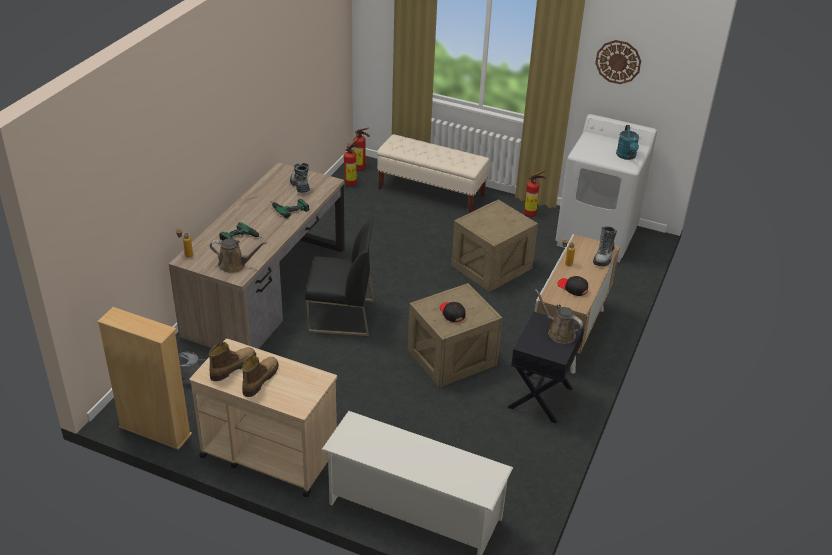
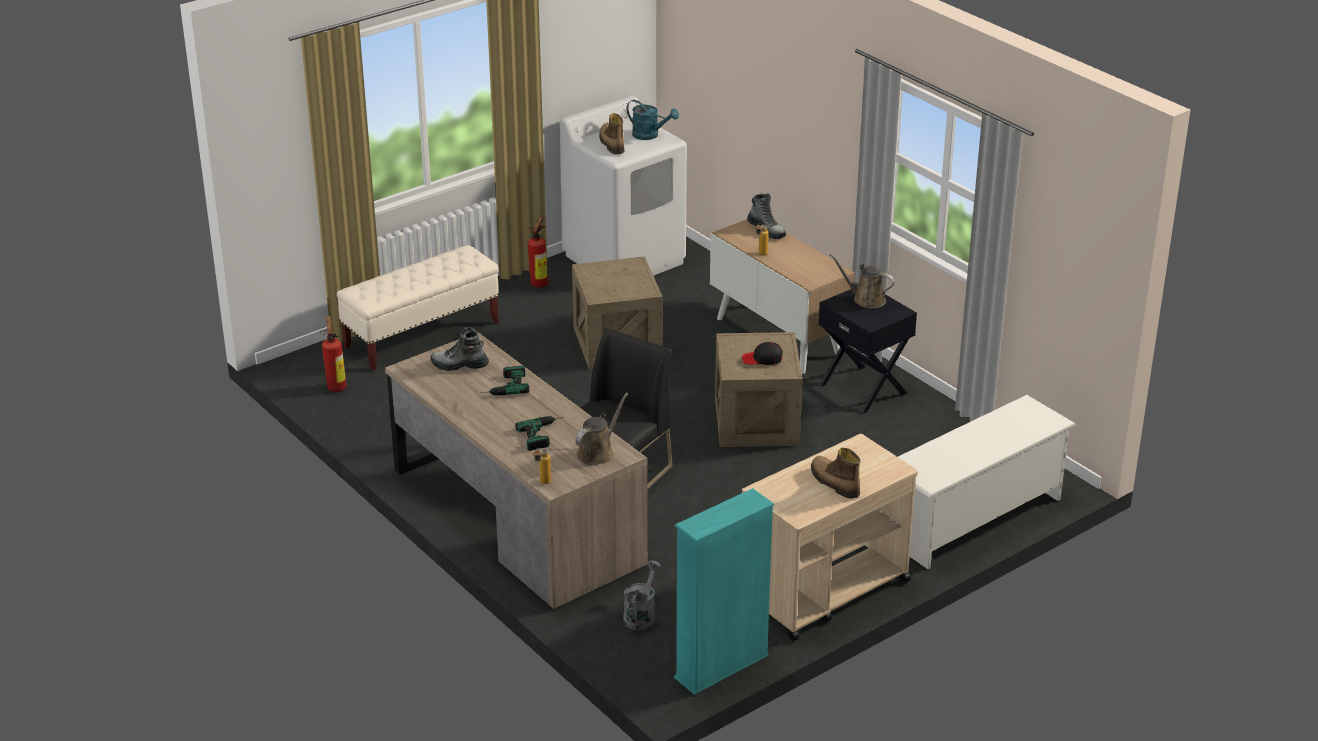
camera: 60 degrees left, 5 degrees down
(155, 431) = (721, 667): beige bookcase -> turquoise bookcase
(232, 367) = (798, 496): boot -> boot (611, 144)
(361, 169) = (308, 370): fire extinguisher -> none
(559, 333) = (866, 299): brown watering can -> brown watering can turned 45 degrees clockwise
(572, 288) = (805, 265): black cap -> none
(618, 62) = (574, 39): wall clock -> none

